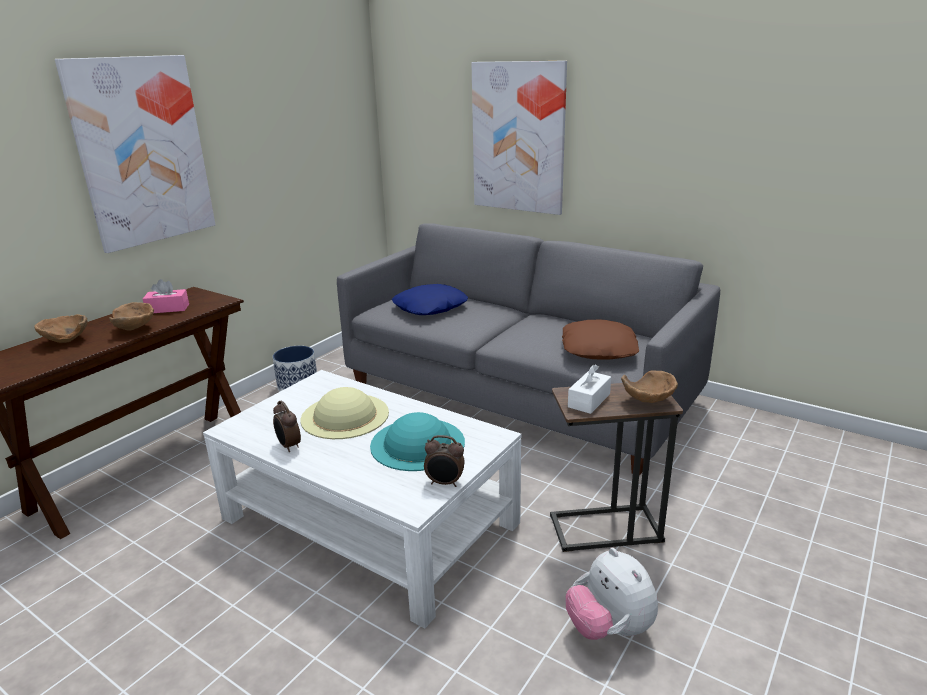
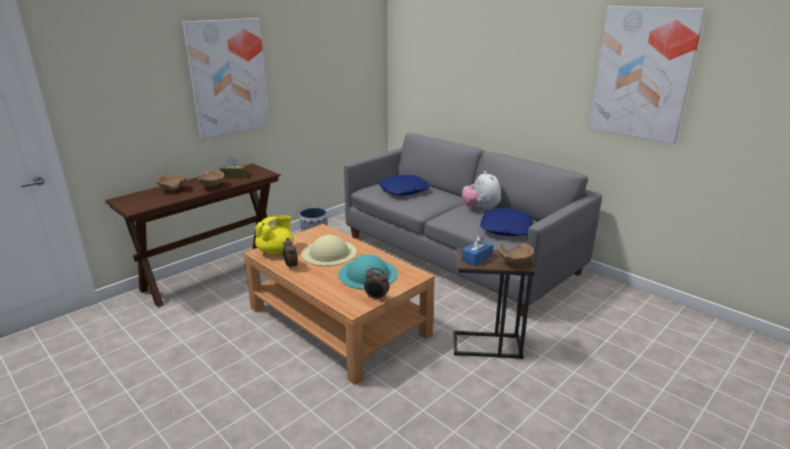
camera: 10 degrees right, 0 degrees up
(168, 309) = (234, 176): pink tissue box -> brown tissue box
(257, 422) = (276, 251): none -> yellow teapot
(370, 521) = (339, 321): white coffee table -> brown coffee table
(518, 138) = (476, 79): picture -> picture (642, 74)
(589, 400) = (476, 258): white tissue box -> blue tissue box
(599, 348) = (506, 228): brown pillow -> blue pillow
(609, 628) = (467, 402): plush toy -> plush toy (480, 209)

